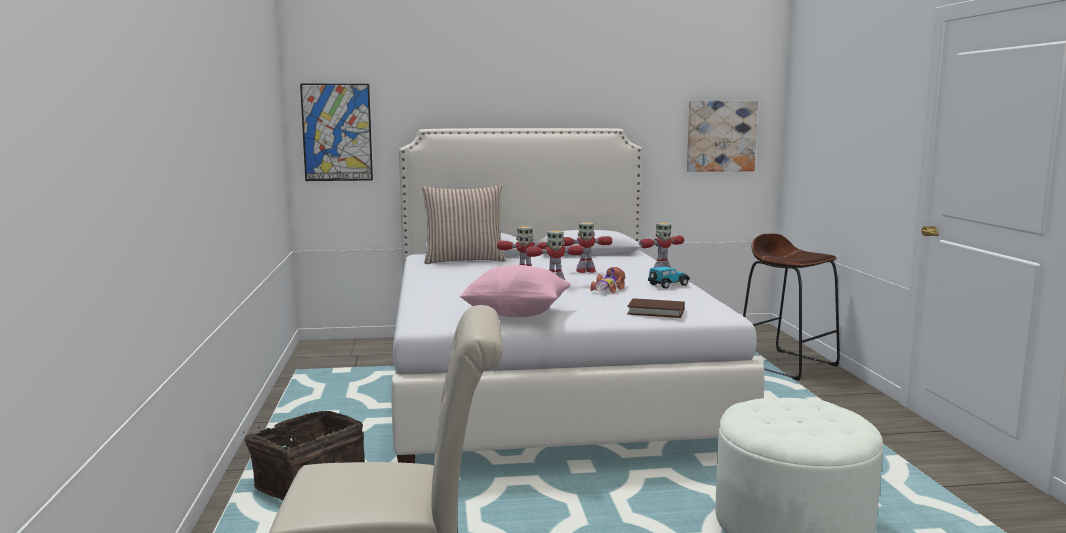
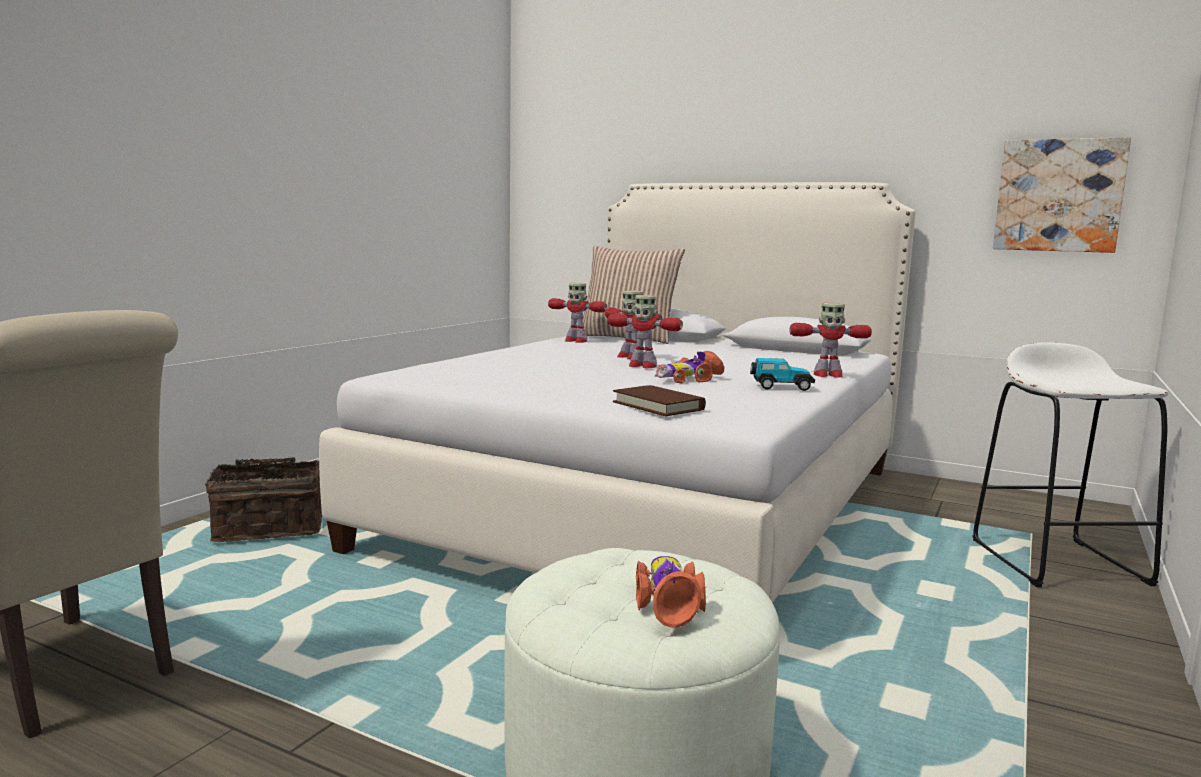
camera: 35 degrees right, 0 degrees up
(337, 132) = (555, 189): picture -> none
(516, 314) = (494, 382): pink pillow -> none
(585, 271) = (726, 362): toy robot -> toy robot (575, 341)
(787, 364) = (1058, 562): brown stool -> white stool
(823, 418) = (668, 601): none -> toy car

